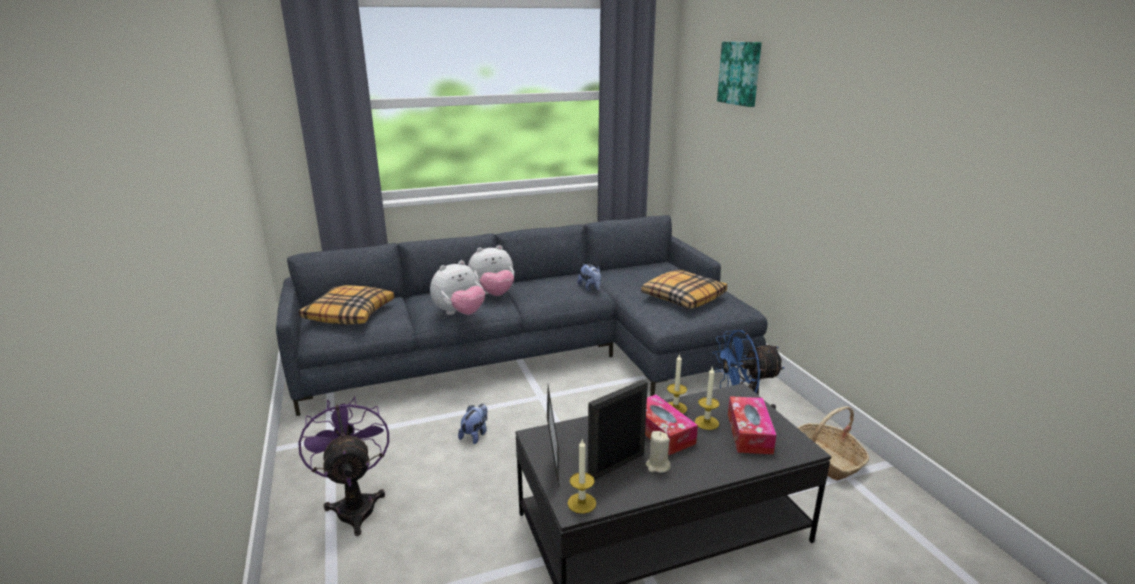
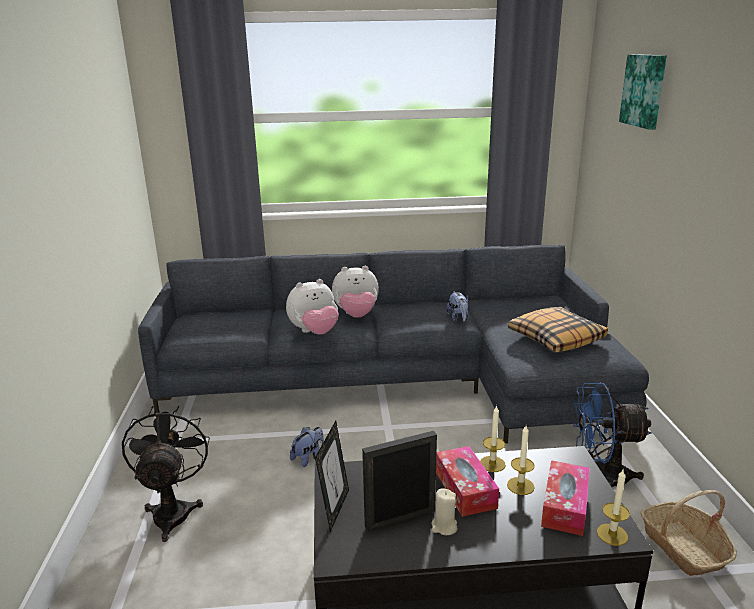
camera: 15 degrees right, 0 degrees up
(350, 314) = (214, 322): pillow -> none
(355, 505) = (173, 510): purple fan -> black fan
(581, 503) = (346, 554): candle -> candle (612, 534)

